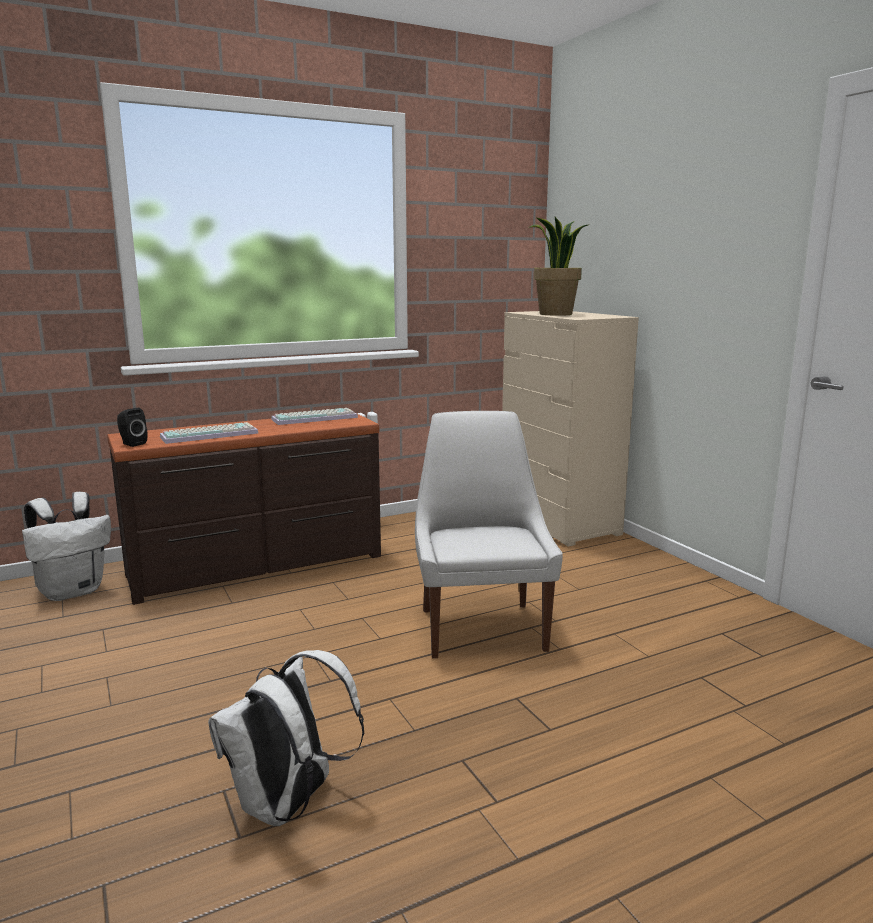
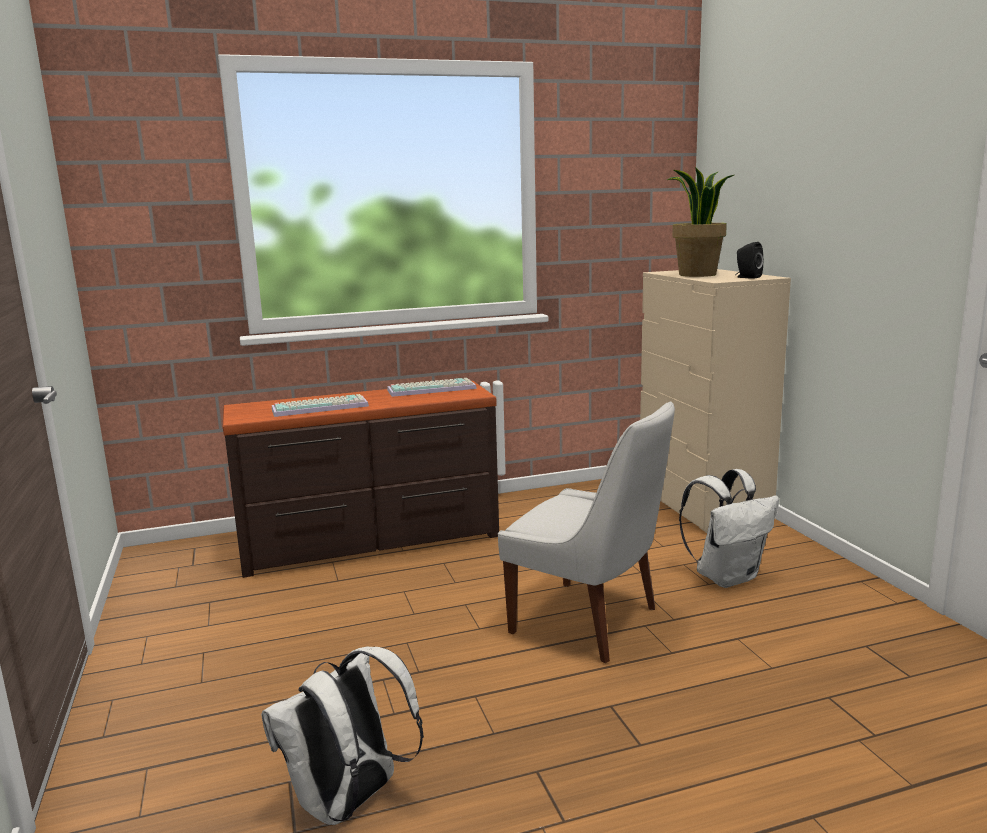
camera: 10 degrees right, 0 degrees up
(73, 591) = (190, 560): white backpack -> white backpack (727, 576)
(132, 443) = (242, 416): black speaker -> black speaker (747, 277)
(481, 627) = (589, 622): white chair -> white chair turned 120 degrees clockwise

